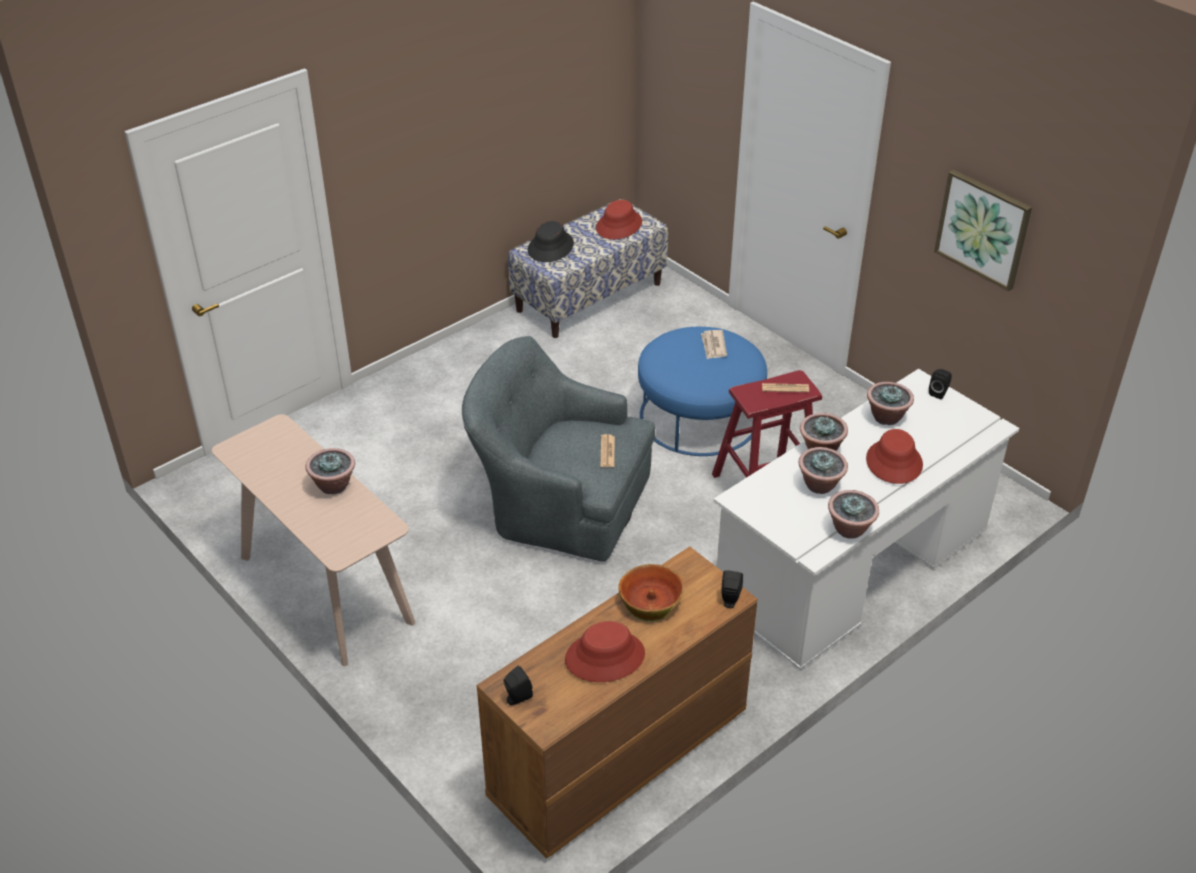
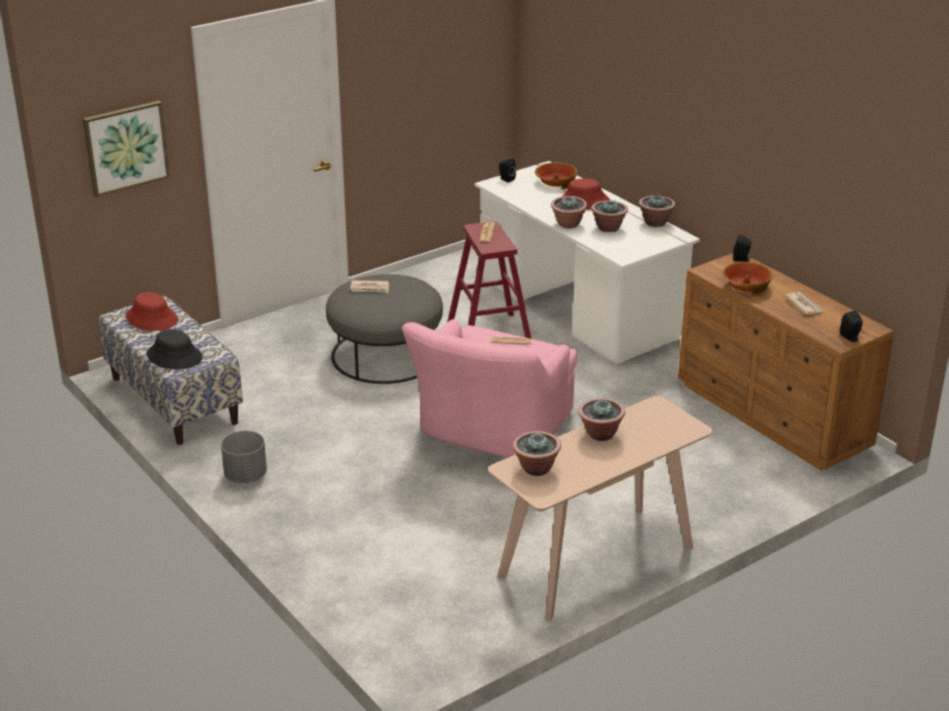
camera: 85 degrees left, 10 degrees down
(469, 353) = (245, 476): none -> grey planter
(558, 503) = (490, 430): grey armchair -> pink armchair
(604, 657) = (804, 305): red hat -> newspaper
(699, 416) = (386, 354): blue ottoman -> grey ottoman
(886, 417) = (532, 199): potted plant -> potted plant (536, 468)
(946, 435) = (555, 182): none -> bowl
(983, 229) = (433, 72): picture -> picture (126, 147)

